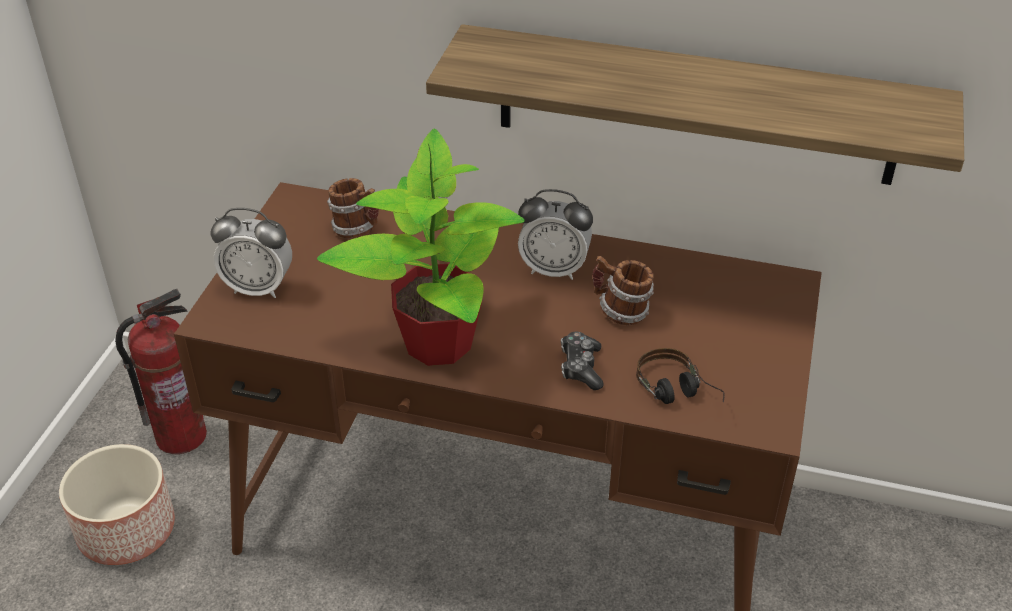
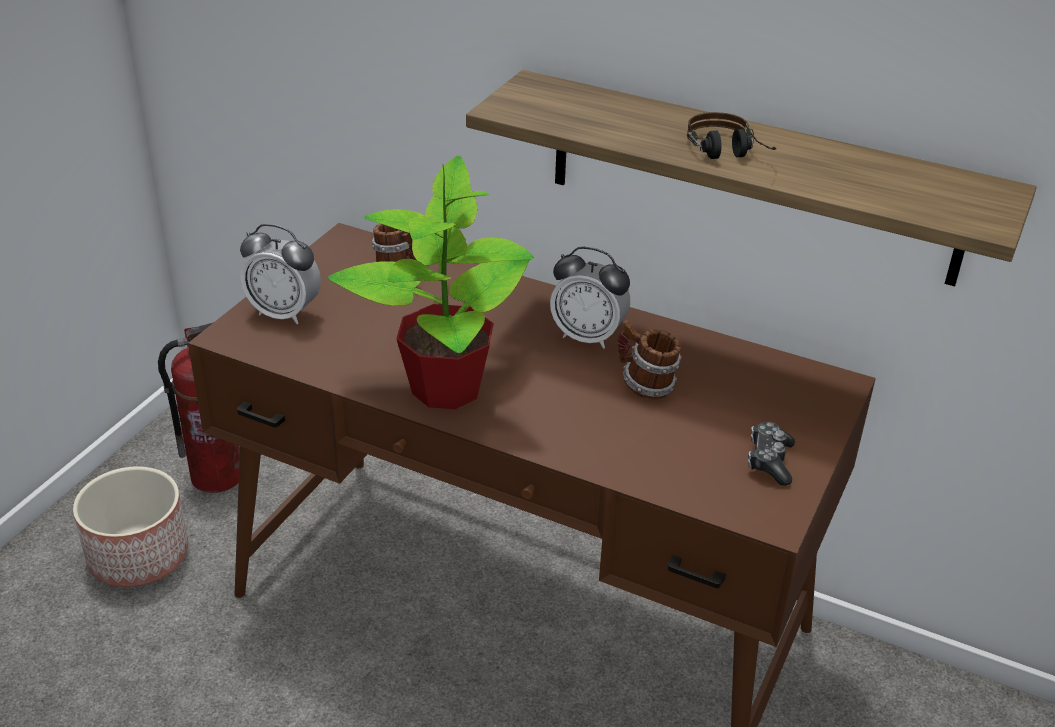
camera: 10 degrees right, 5 degrees down
(581, 367) = (586, 432): game controller -> game controller (769, 461)
(678, 394) = (682, 472): headphones -> headphones (729, 155)

